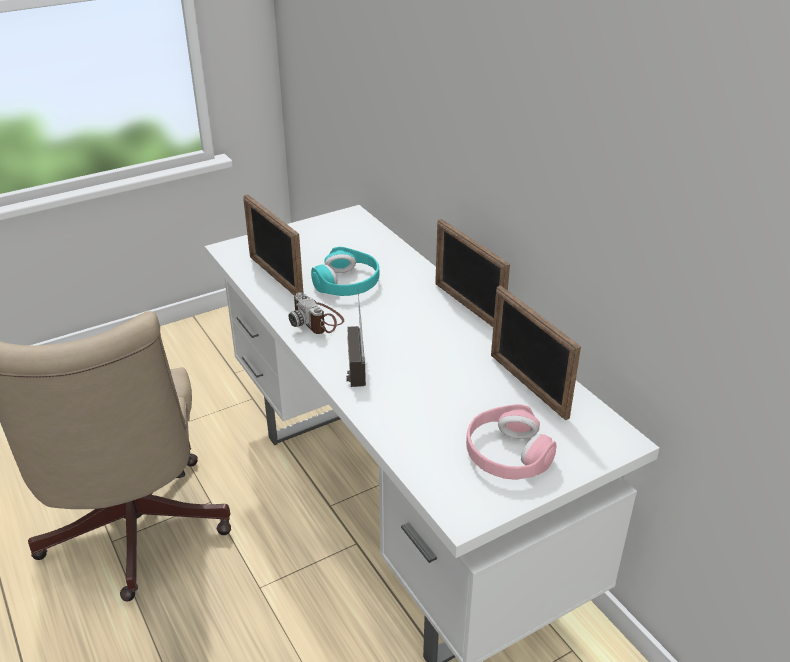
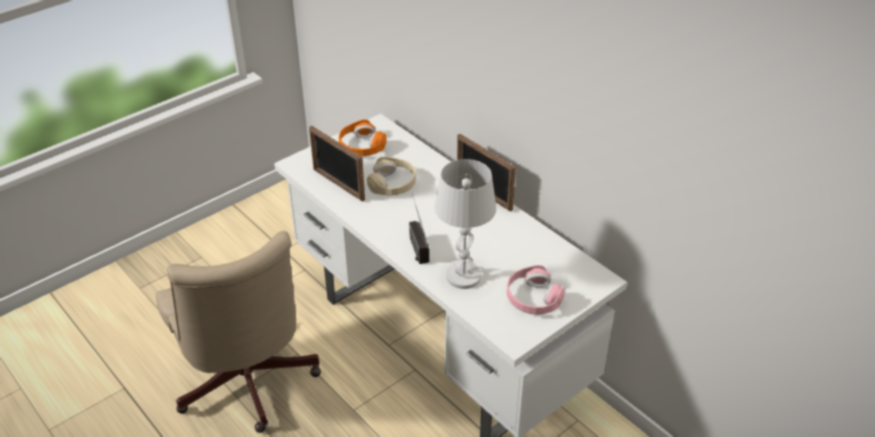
camera: 10 degrees left, 5 degrees up
(317, 320) = (381, 216): camera -> none
(322, 237) = (361, 146): none -> orange headphones
(347, 283) = (392, 183): turquoise headphones -> beige headphones
(409, 411) = (463, 277): none -> white table lamp
(527, 385) = (537, 249): picture frame -> none

